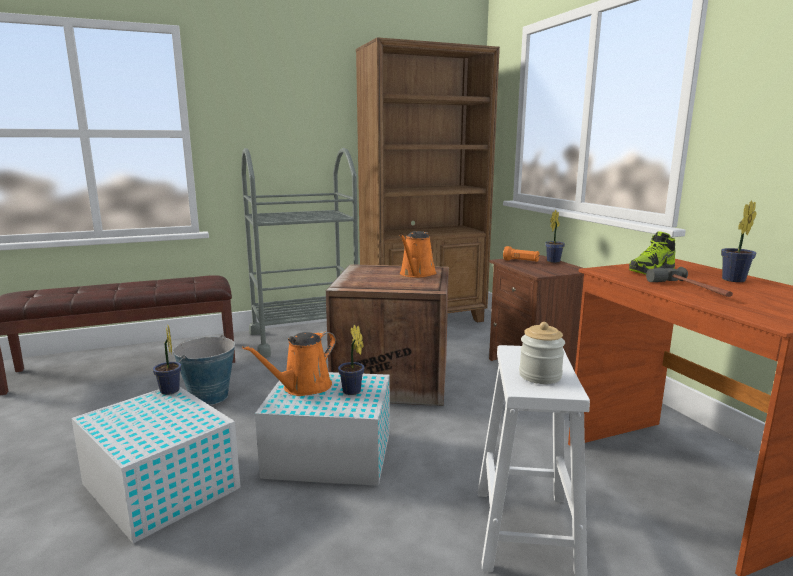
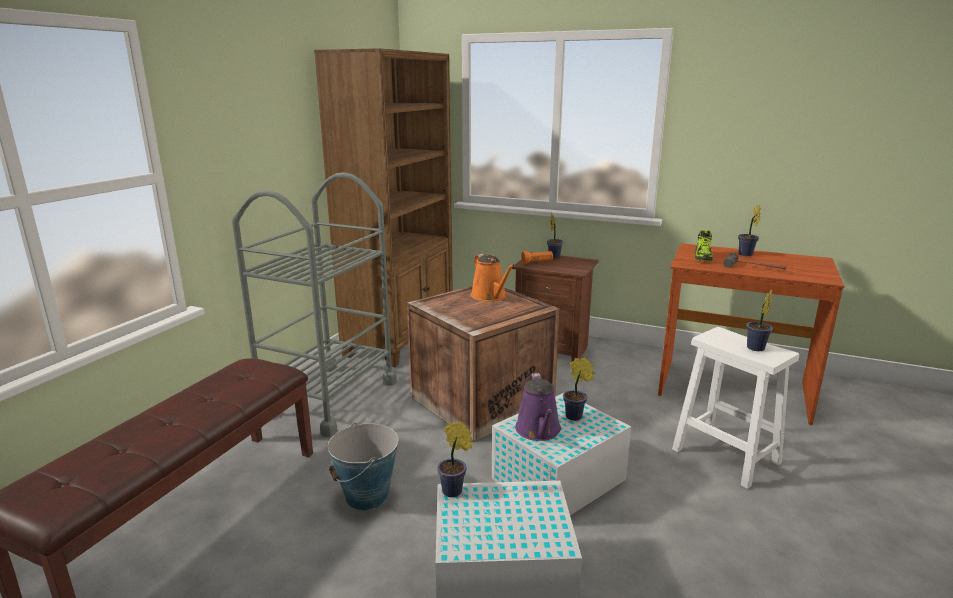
camera: 45 degrees left, 5 degrees up
(303, 387) = (539, 431): orange watering can -> purple watering can
(540, 376) = (755, 349): jar -> potted plant

